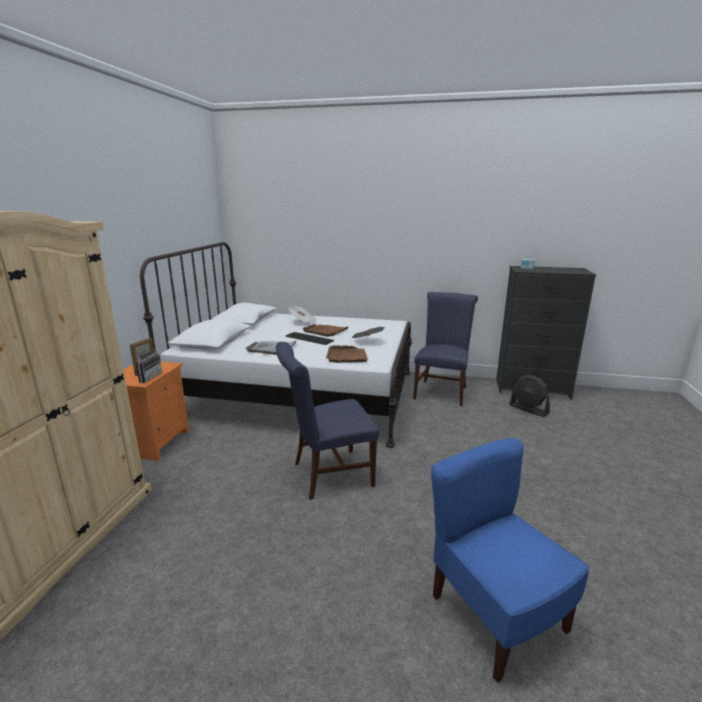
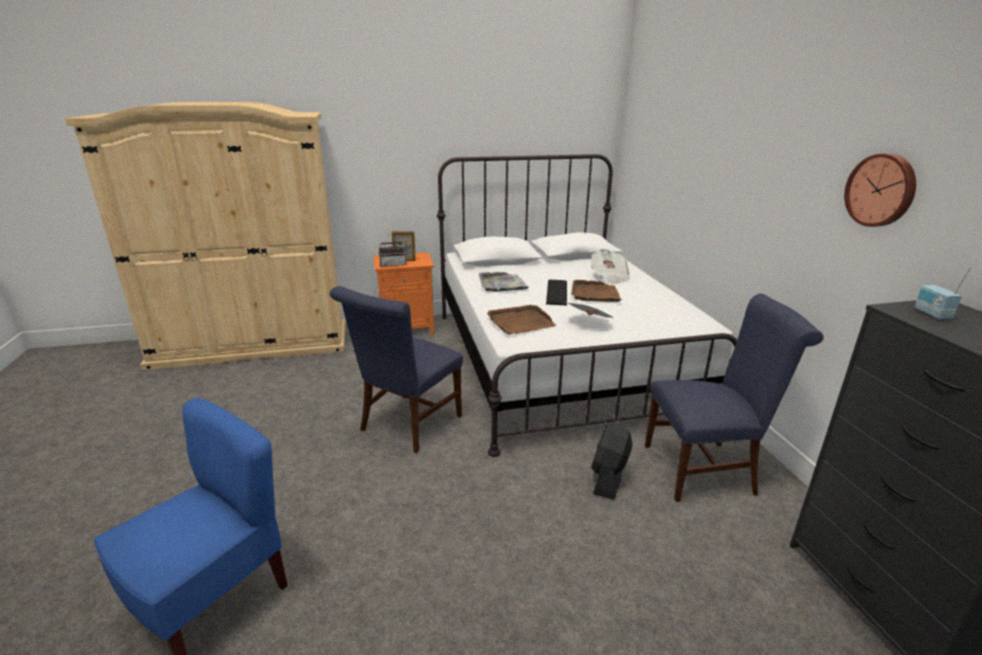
camera: 65 degrees right, 5 degrees up
(327, 475) = (407, 425): blue chair -> blue chair turned 105 degrees counterclockwise
(468, 230) = (881, 190): none -> wall clock
(528, 409) = (766, 600): black fan -> black fan (608, 478)

